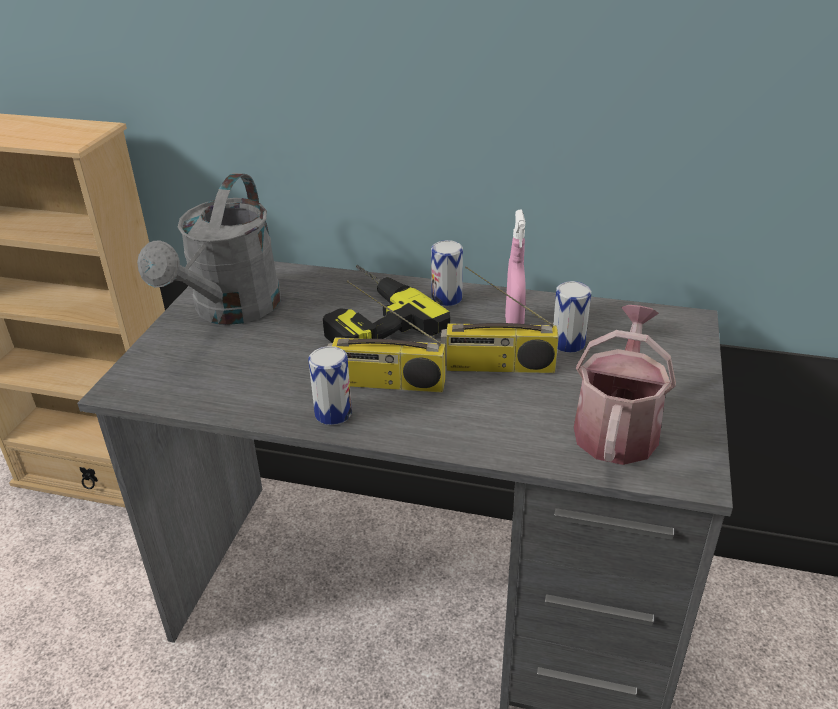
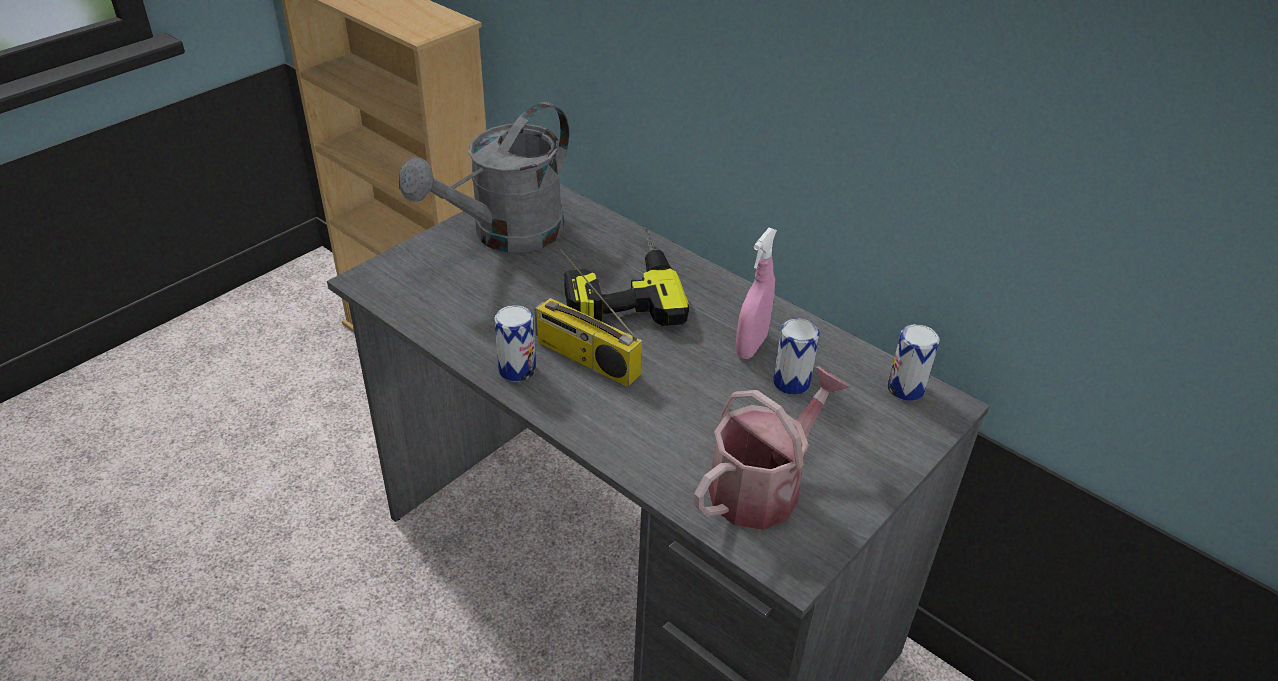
camera: 25 degrees right, 5 degrees up
(446, 298) = (712, 291): can -> can (905, 388)
(497, 366) = (700, 381): radio -> none

